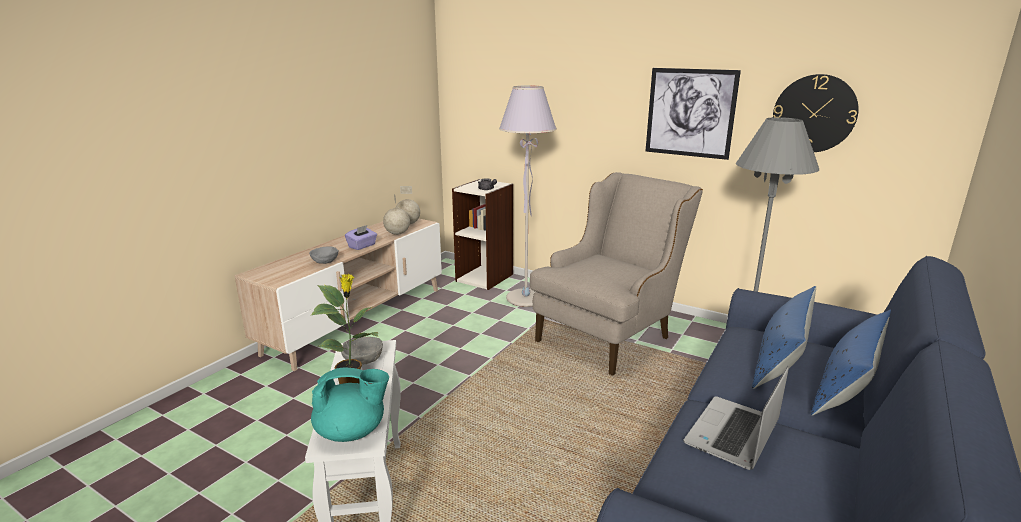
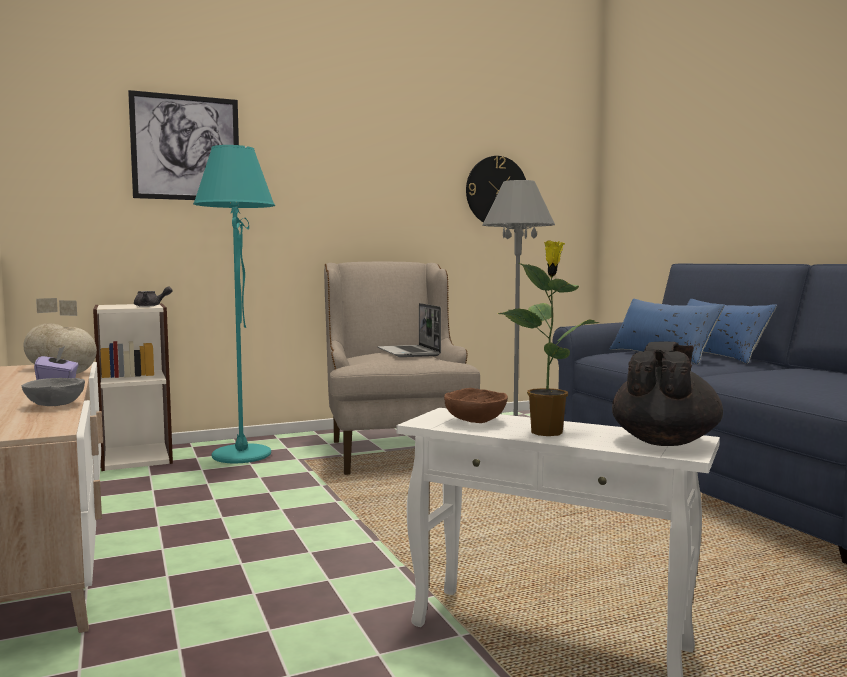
camera: 55 degrees left, 15 degrees down
(352, 432) = (664, 441): turquoise teapot -> black teapot
(363, 360) = (475, 421): grey bowl -> brown bowl
(526, 299) = (241, 455): grey floor lamp -> turquoise floor lamp
(690, 113) = (392, 193): picture -> picture (186, 148)
(733, 435) = (762, 375): laptop -> laptop (409, 353)

